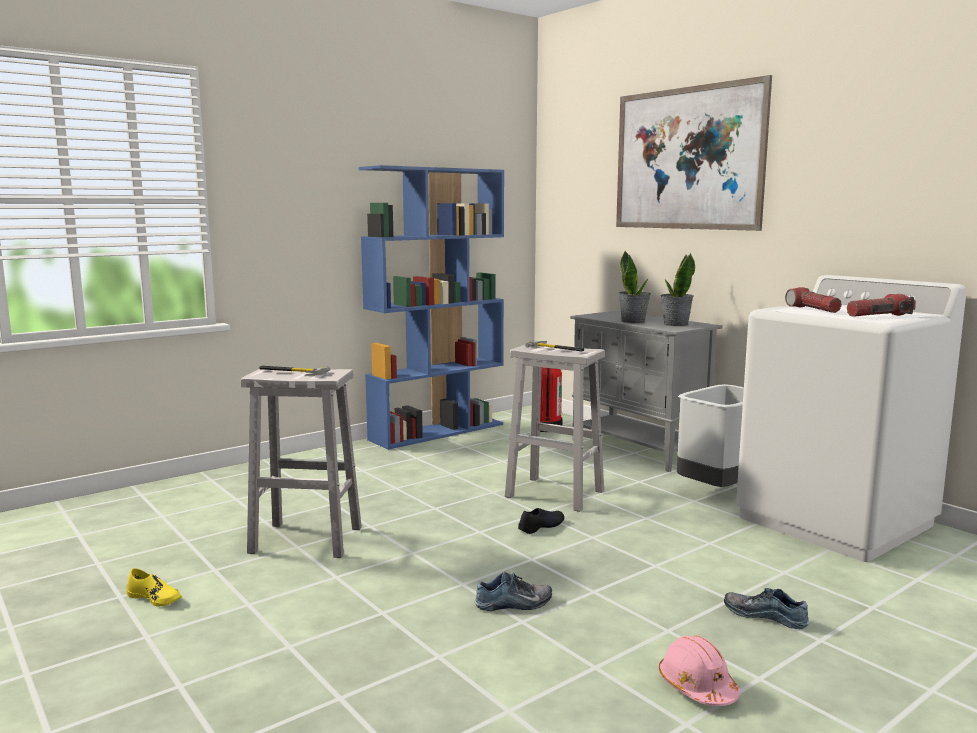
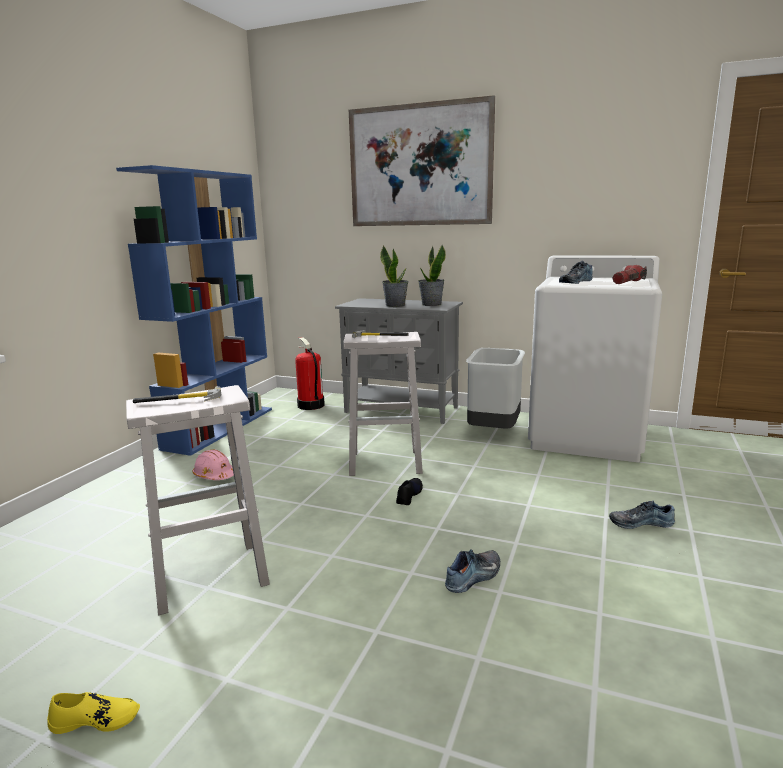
camera: 30 degrees left, 5 degrees up
(697, 687) = (678, 600): pink hard hat -> pink hard hat (215, 475)
(812, 309) = (574, 282): flashlight -> shoe

